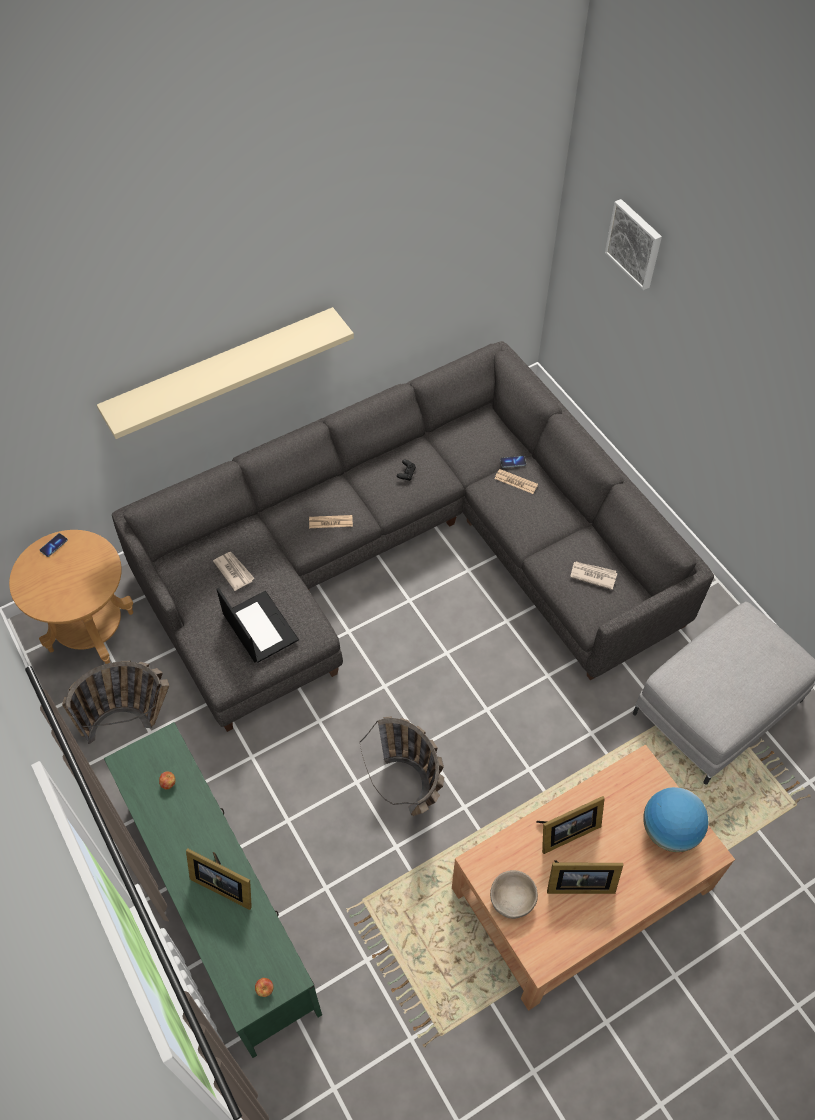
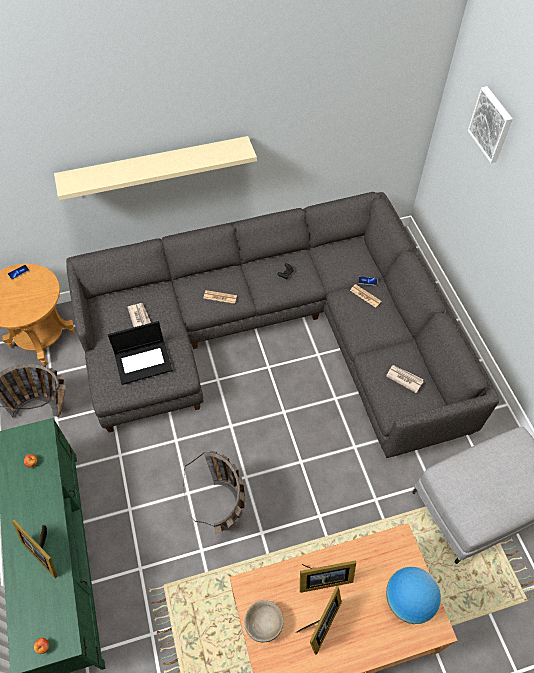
camera: 15 degrees right, 0 degrees up
(259, 627) = (143, 361): laptop -> laptop turned 90 degrees clockwise
(578, 883) = (320, 624): picture frame -> picture frame turned 75 degrees counterclockwise

